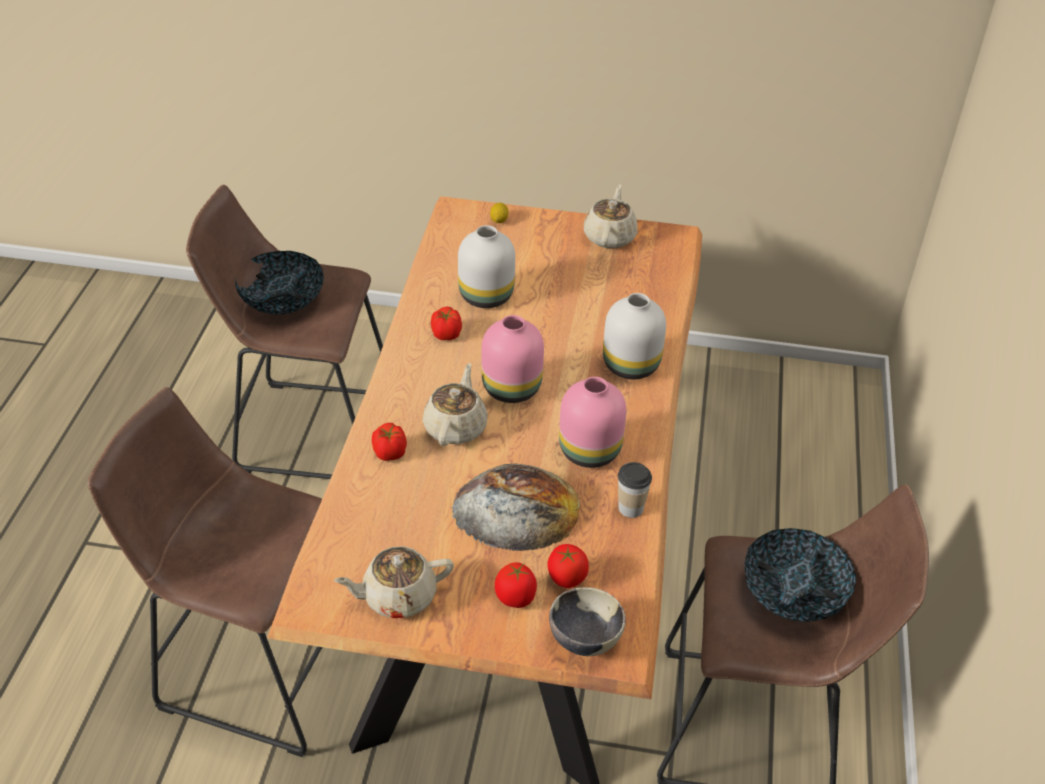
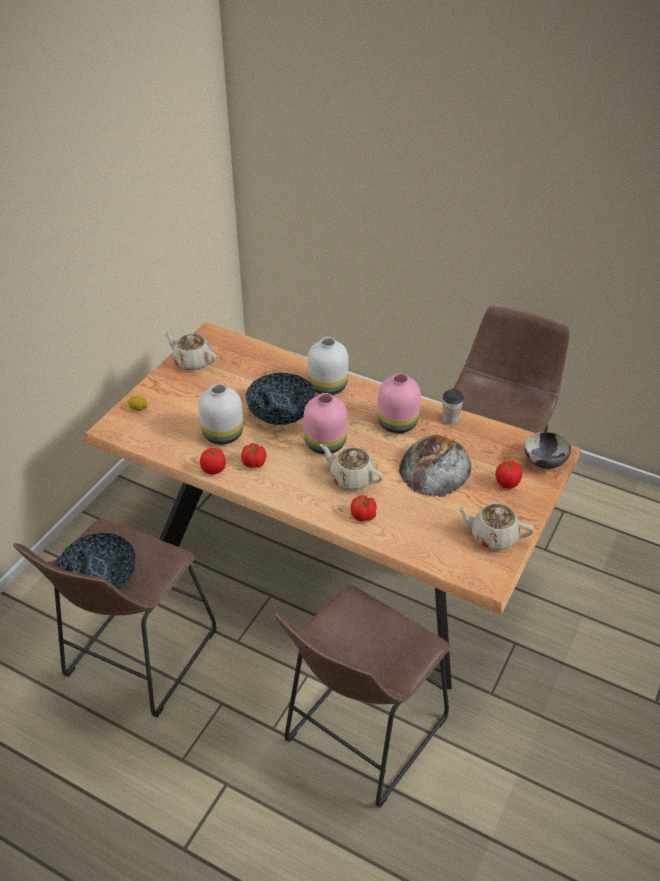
camera: 70 degrees left, 0 degrees up
(397, 596) = (492, 536): beige teapot -> beige teapot turned 105 degrees clockwise
(566, 578) = (497, 459): tomato -> tomato (213, 470)
(793, 594) = (490, 398): bowl -> bowl (281, 413)

